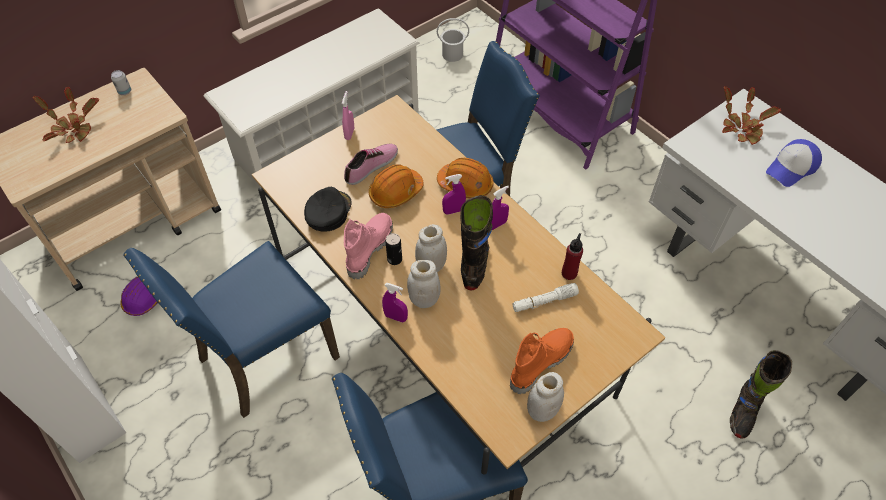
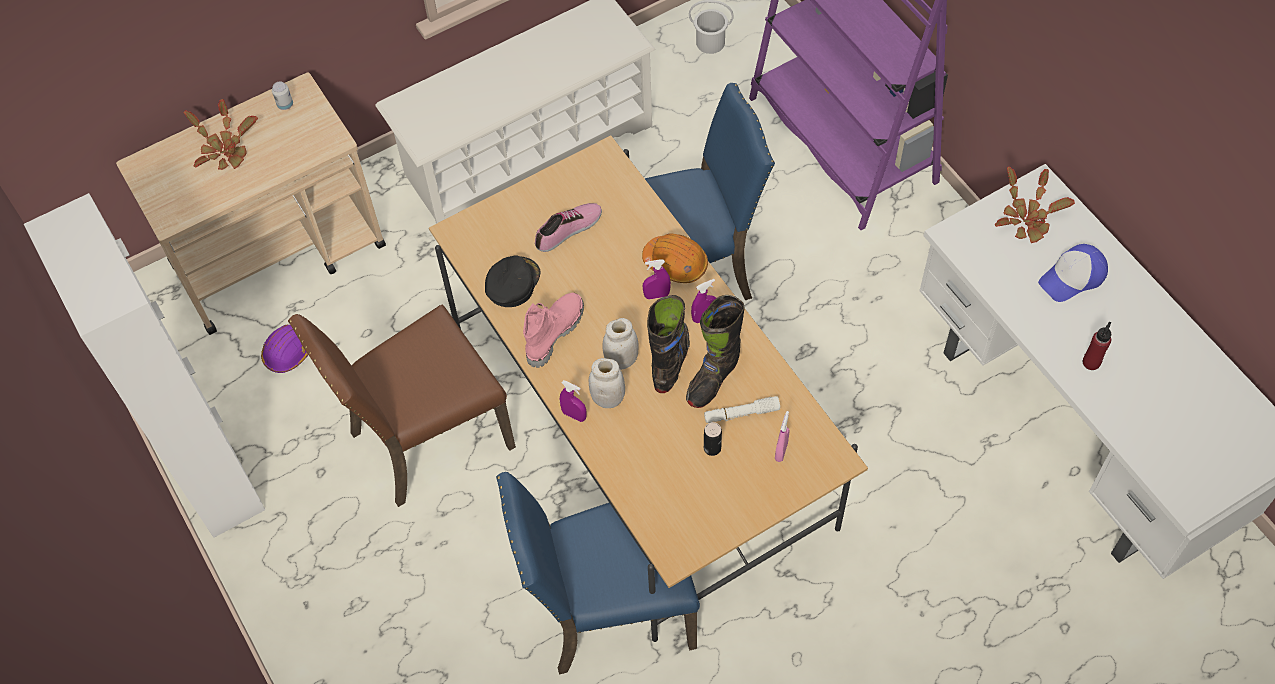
camera: 10 degrees right, 5 degrees up
(264, 357) = (426, 438): blue chair -> brown chair
(349, 134) = (547, 184): pink spray bottle -> pink spray bottle (781, 451)
(394, 259) = (581, 348): can -> can (712, 448)
(395, 192) = (592, 265): orange hard hat -> none
(540, 362) = (723, 481): orange boot -> none
(542, 410) = (716, 532): white jar -> none
(569, 273) = (776, 383): red bottle -> red bottle (1091, 362)
(743, 411) = (989, 562): black boot -> black boot (713, 378)

